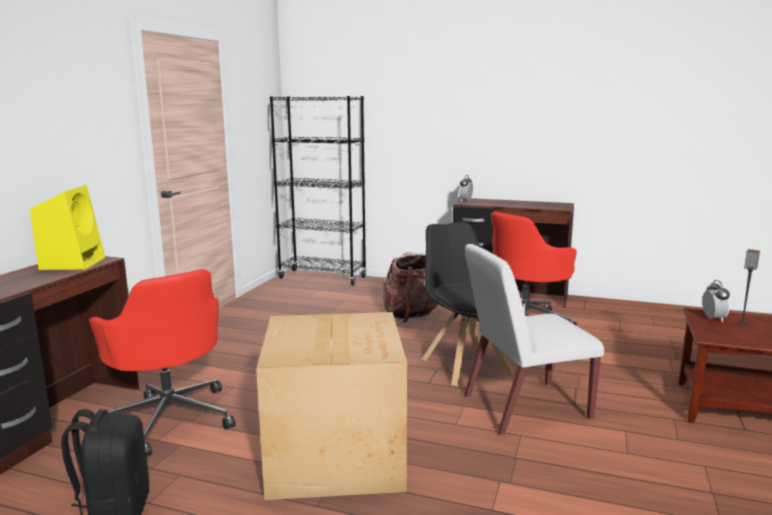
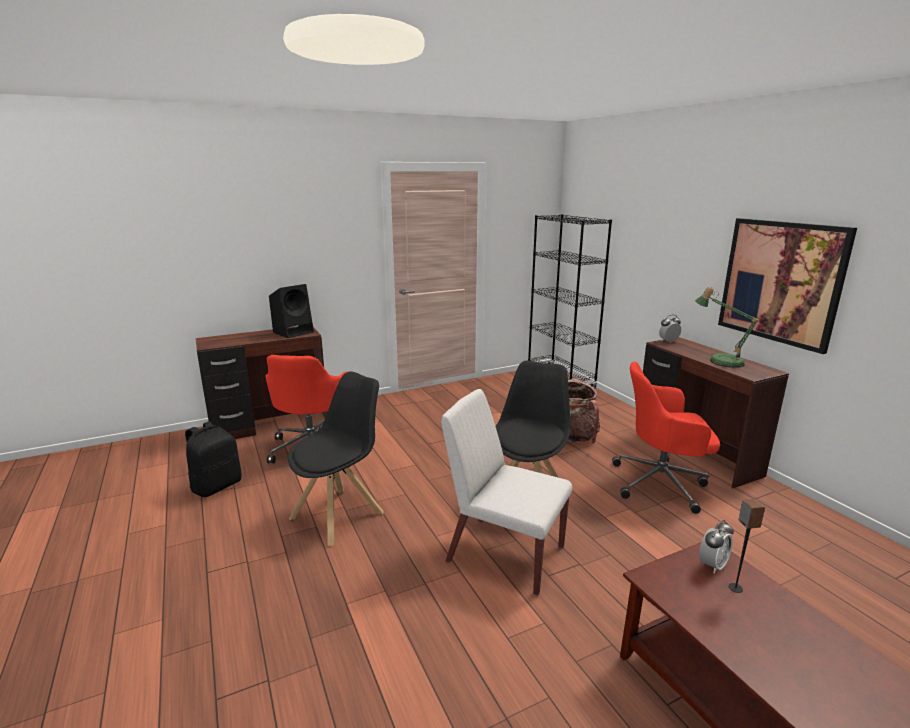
camera: 45 degrees right, 5 degrees up
(73, 263) = (294, 332): yellow speaker -> black speaker
(337, 454) = (340, 513): cardboard box -> black chair
(525, 204) = (720, 360): none -> table lamp
(554, 131) = (780, 282): none -> picture

